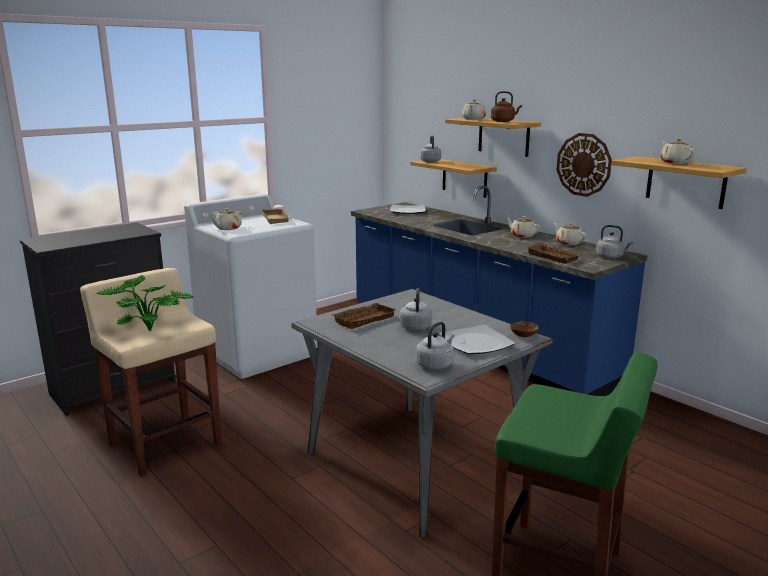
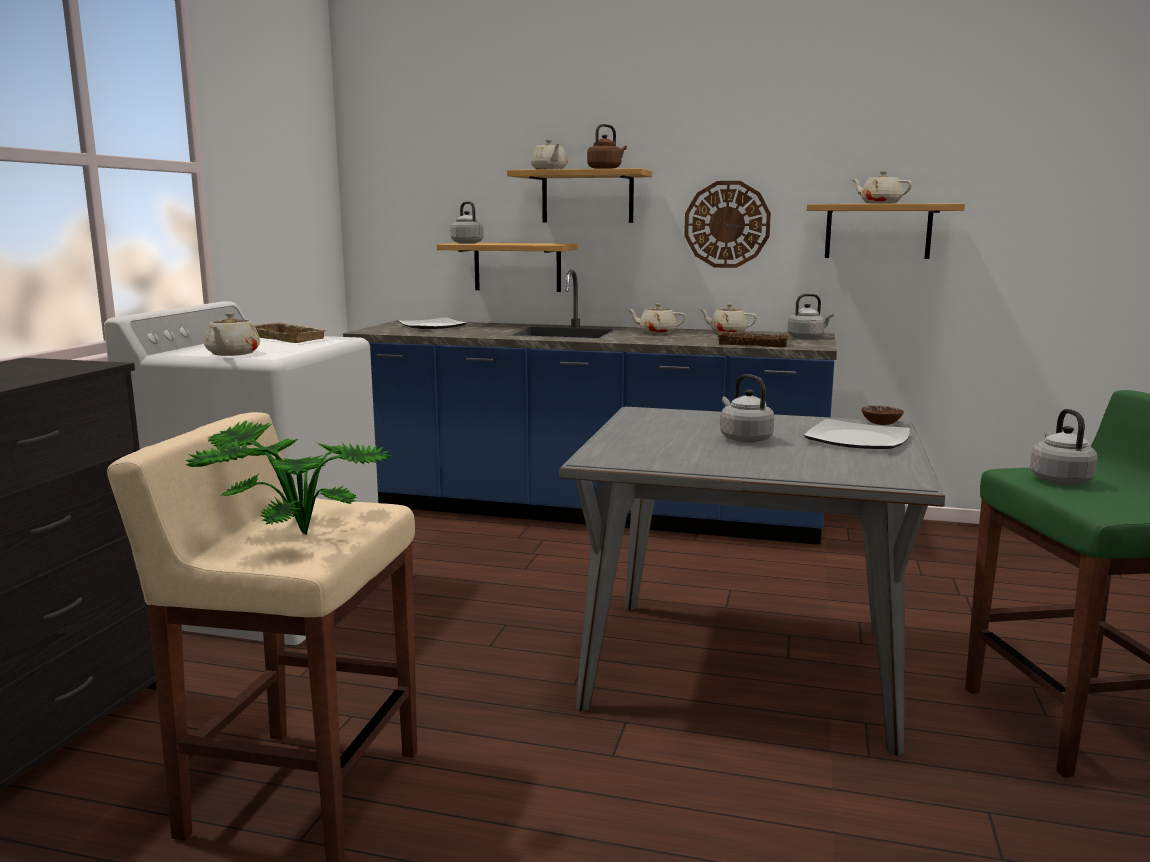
camera: 35 degrees left, 5 degrees down
(363, 319) = (655, 444): brown tray -> none
(435, 364) = (880, 468): grey kettle -> grey kettle (1059, 479)

